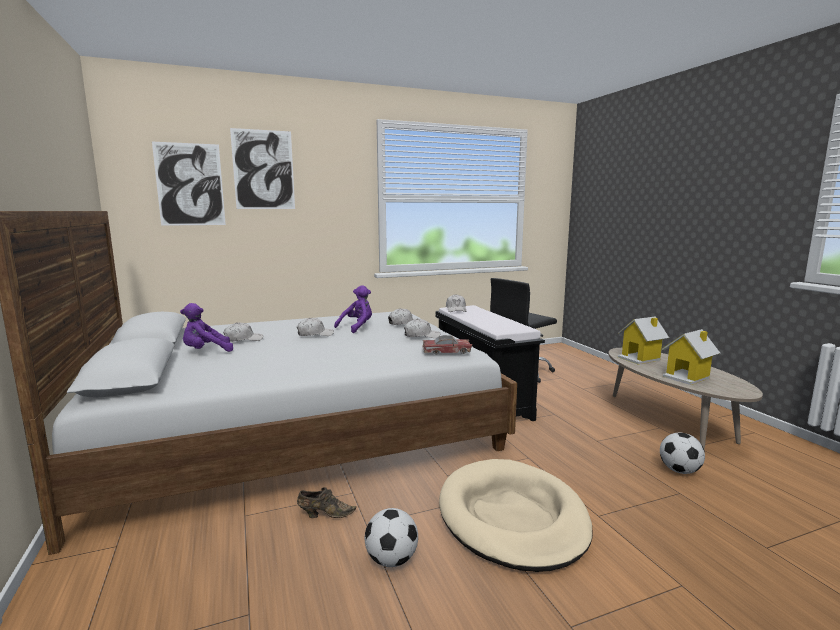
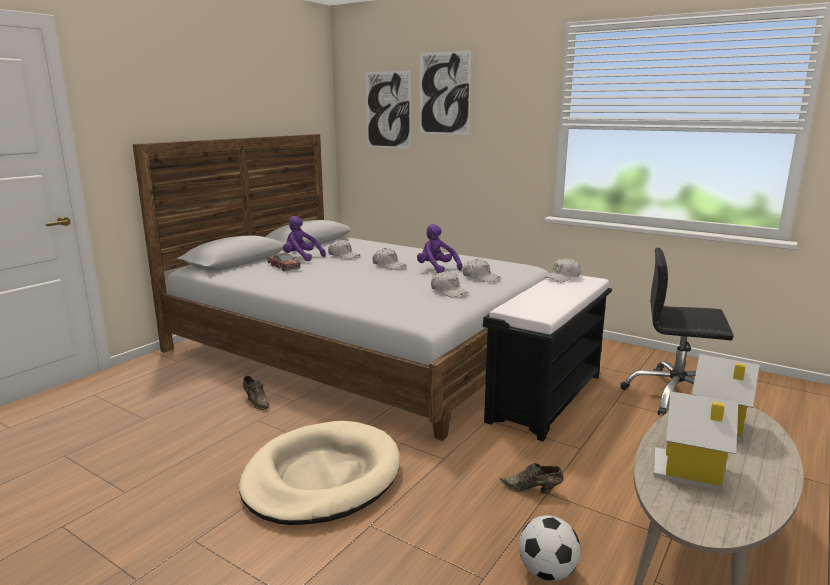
camera: 55 degrees right, 5 degrees up
(357, 327) = (436, 269): purple plush toy -> purple plush toy turned 135 degrees counterclockwise
(391, 560) = (223, 443): football -> none
(446, 351) = (406, 309): toy car -> toy car (283, 267)
(591, 444) = (533, 490): none -> brown shoe

